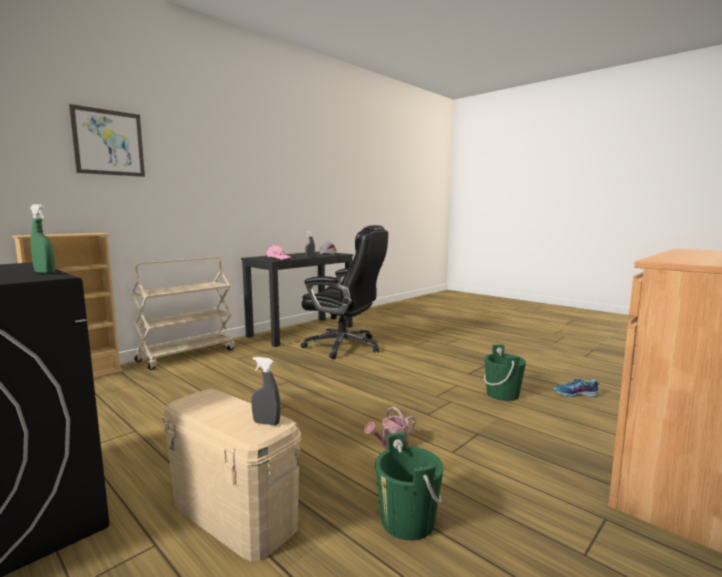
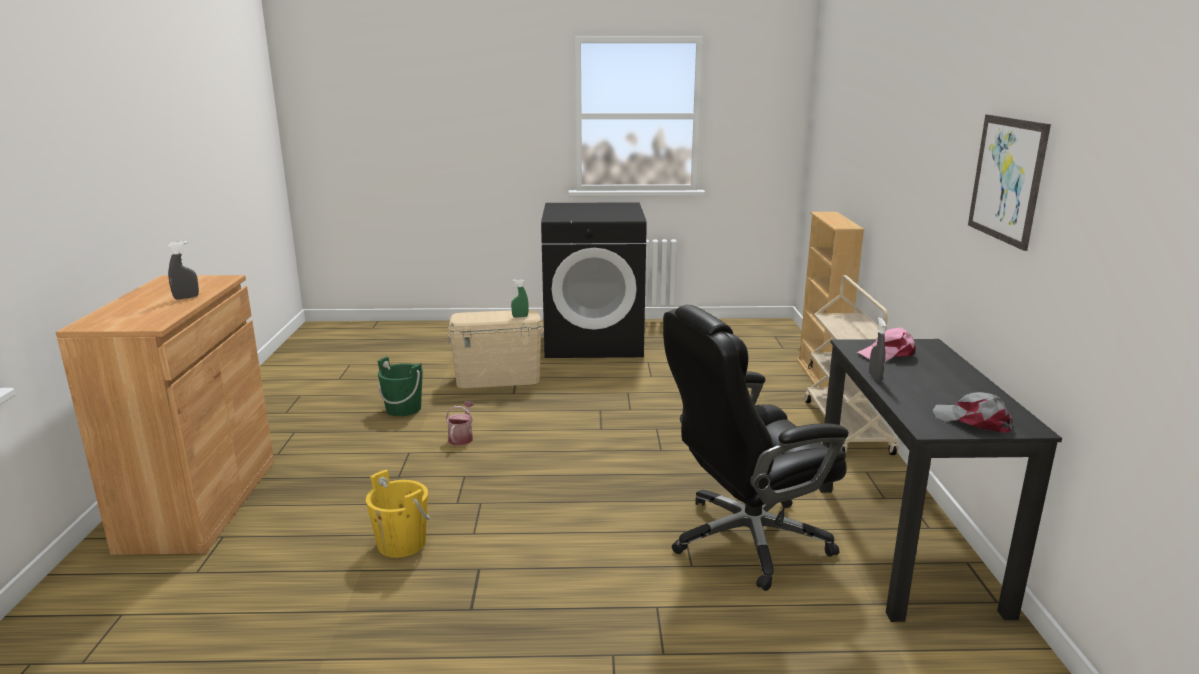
camera: 135 degrees right, 10 degrees up
(45, 272) = (572, 219): green spray bottle -> green spray bottle (520, 316)
(109, 142) = (888, 113): picture -> picture (1007, 179)
(266, 423) = (466, 318): grey spray bottle -> grey spray bottle (186, 297)
(502, 394) = (401, 544): green bucket -> yellow bucket
(575, 394) = (295, 594): shoe -> none

